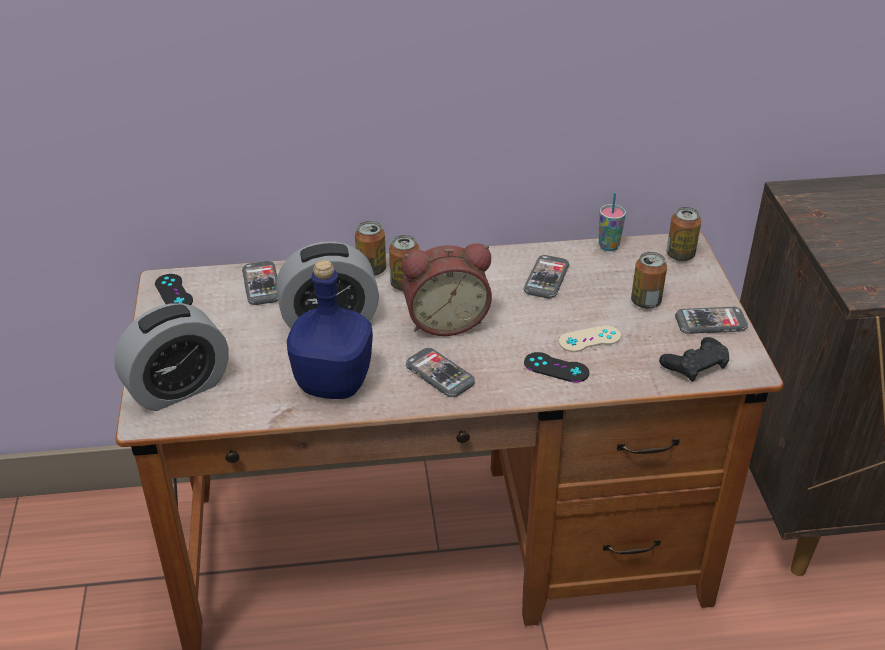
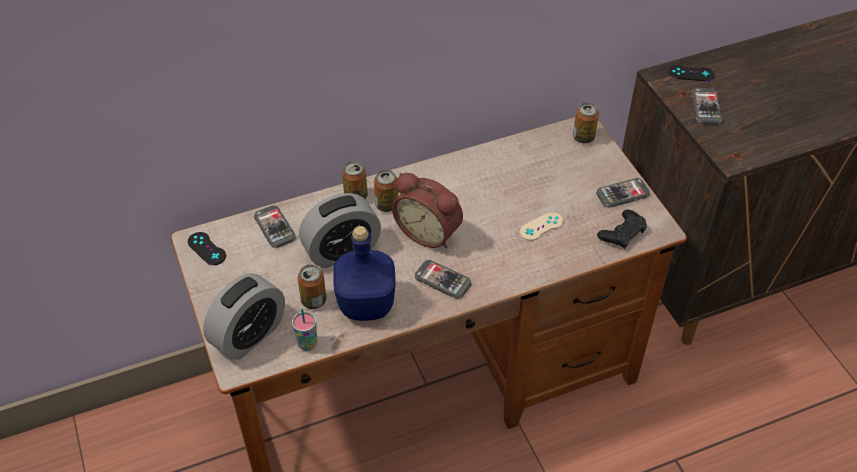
camera: 15 degrees left, 10 degrees up
(445, 320) = (429, 232): alarm clock -> alarm clock turned 60 degrees clockwise
(546, 278) = (492, 178): phone -> phone (706, 107)
(556, 368) = (525, 256): black game controller -> black game controller (691, 73)
(608, 246) = (528, 139): cup -> cup (307, 344)
(646, 302) = (571, 185): can -> can (314, 300)

